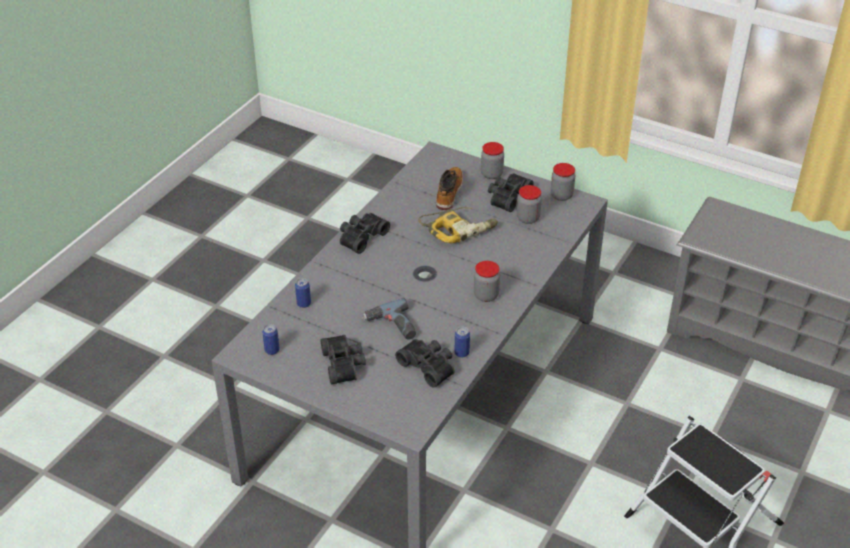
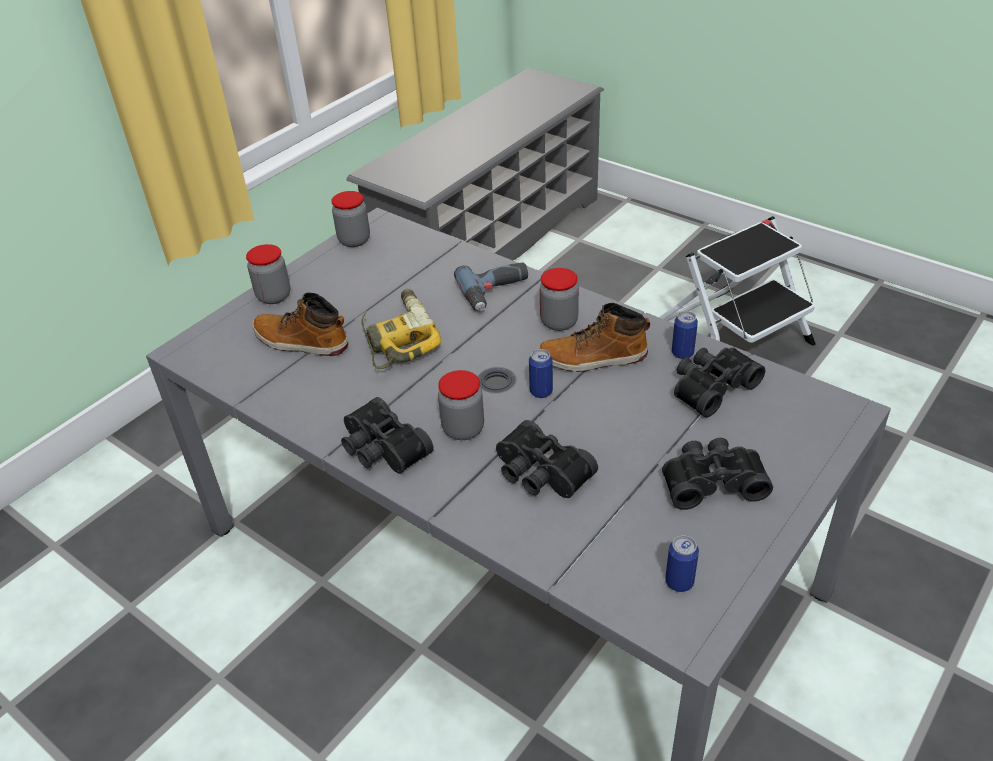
camera: 80 degrees left, 0 degrees up
(304, 304) = (553, 533): can -> can (541, 392)
(392, 326) = (621, 422): power drill -> power drill (496, 292)
(450, 312) = (593, 358): none -> boot
(507, 196) = (336, 286): black binoculars -> black binoculars (540, 474)
(528, 218) = (394, 272): jar -> jar (463, 429)

